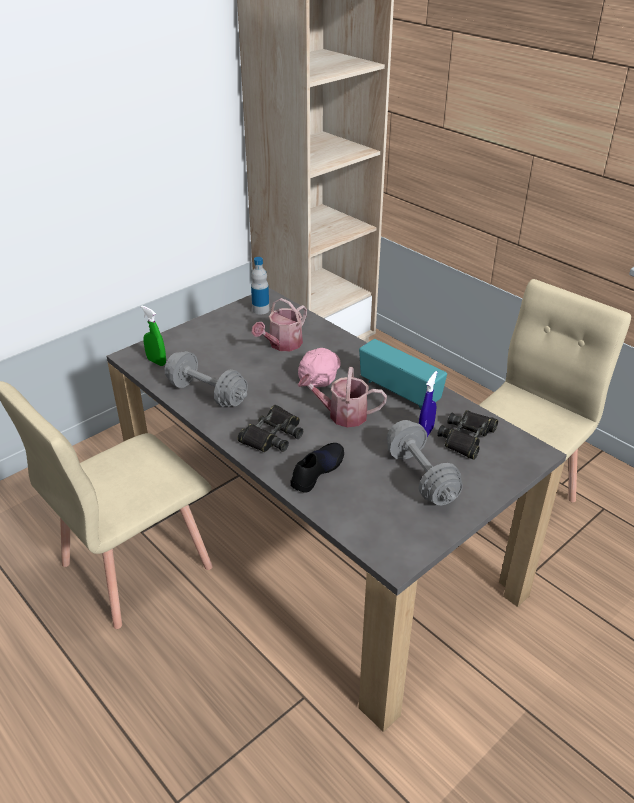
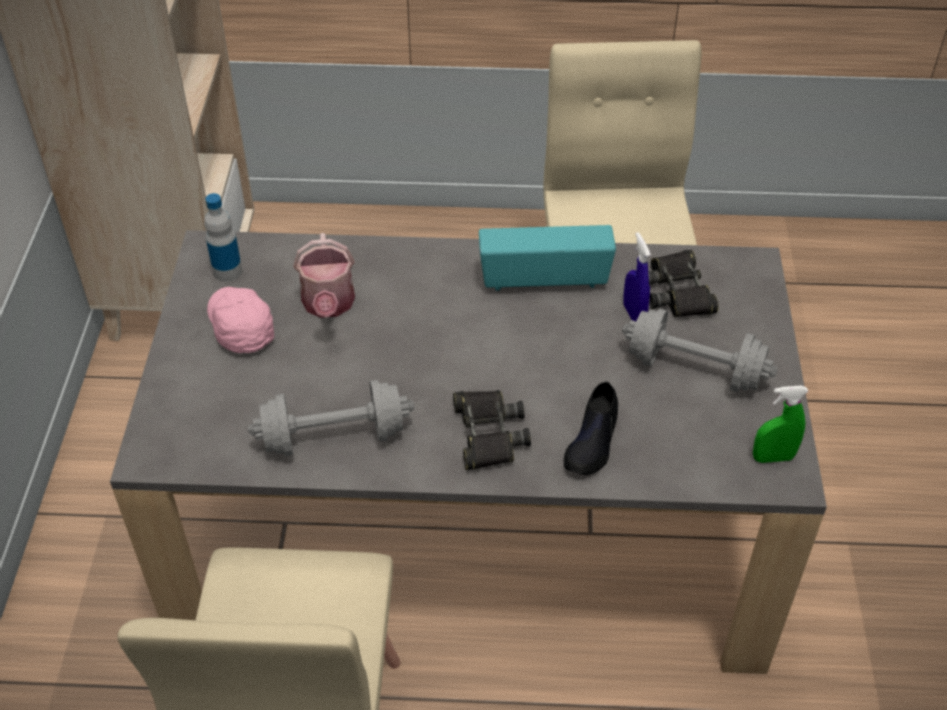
camera: 45 degrees left, 10 degrees up
(156, 361) = (198, 440): green spray bottle -> green spray bottle (773, 457)
(317, 471) = (592, 441): black shoe -> black shoe turned 150 degrees counterclockwise
(319, 374) = (428, 316): pink cap -> pink cap (240, 327)
(342, 415) = (525, 352): watering can -> none

